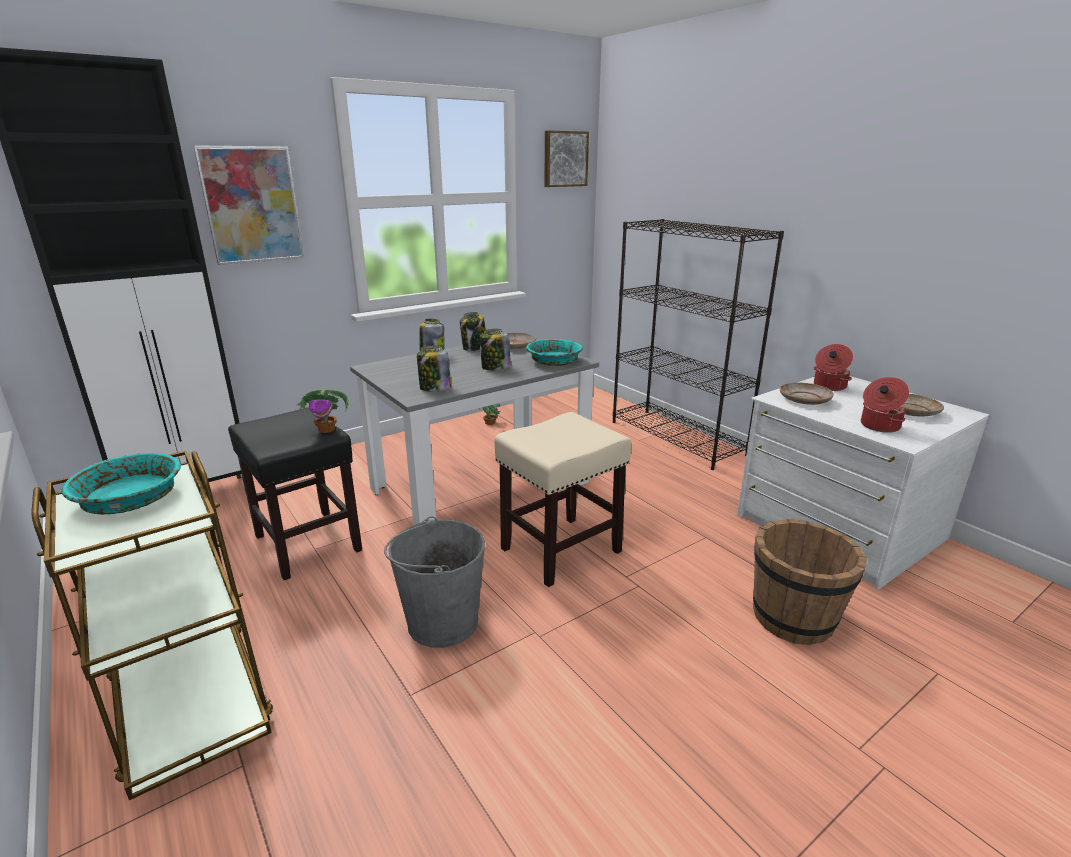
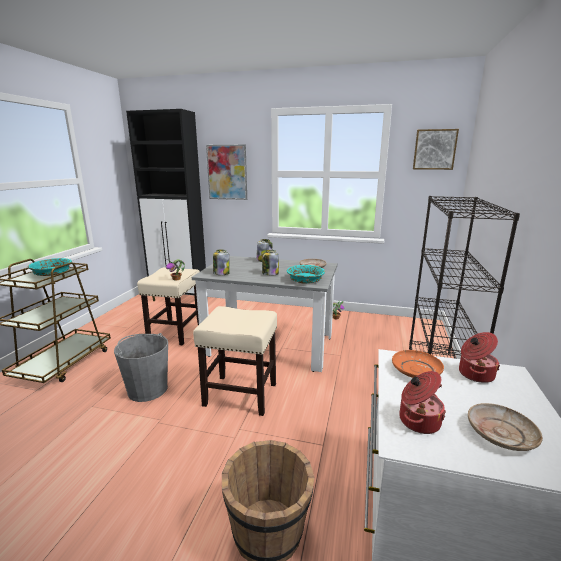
camera: 50 degrees right, 5 degrees down
(306, 542) = (175, 332): black stool -> beige stool
(474, 348) = (291, 262): jar -> none
(805, 400) = (416, 370): beige plate -> orange plate

